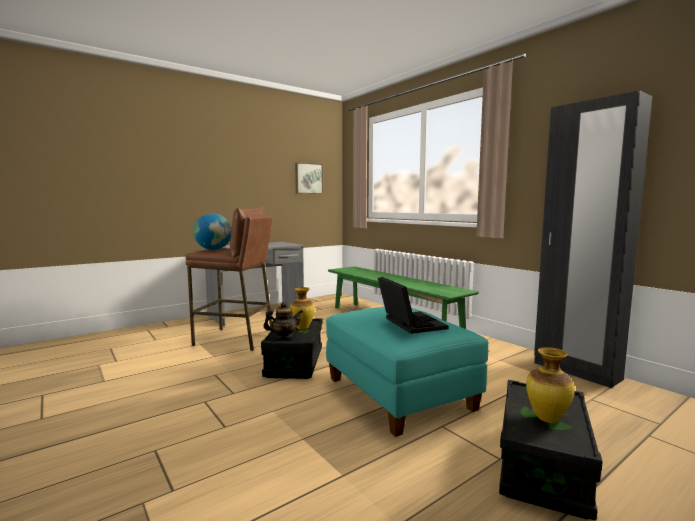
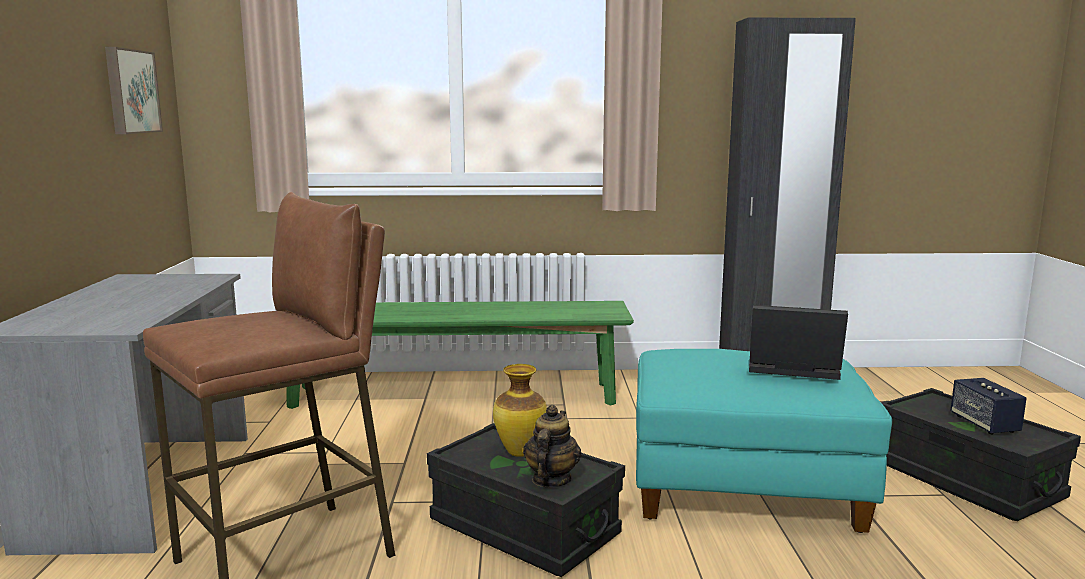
camera: 55 degrees left, 5 degrees up
(213, 249) = (226, 333): globe -> none
(547, 419) = (984, 424): vase -> speaker

